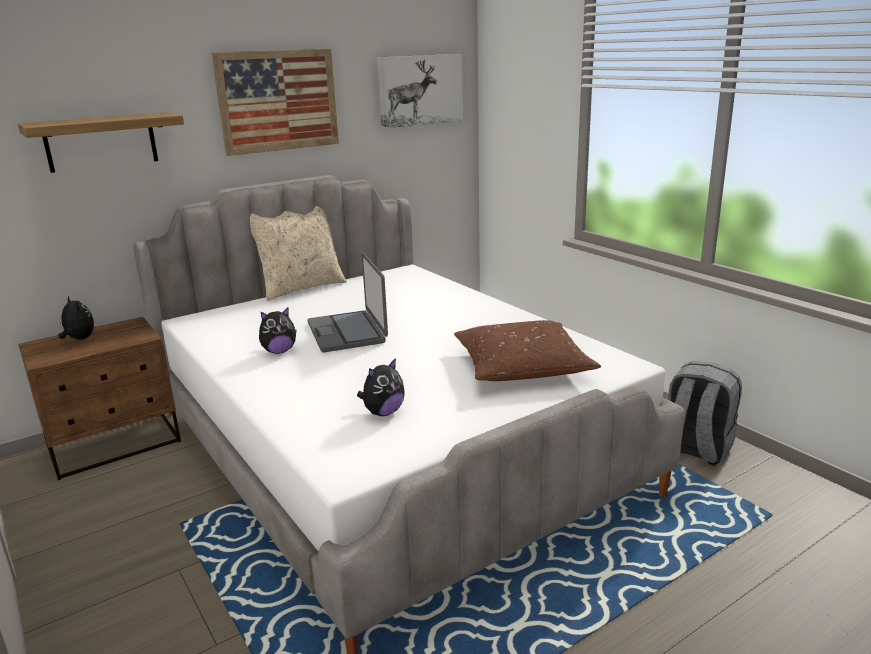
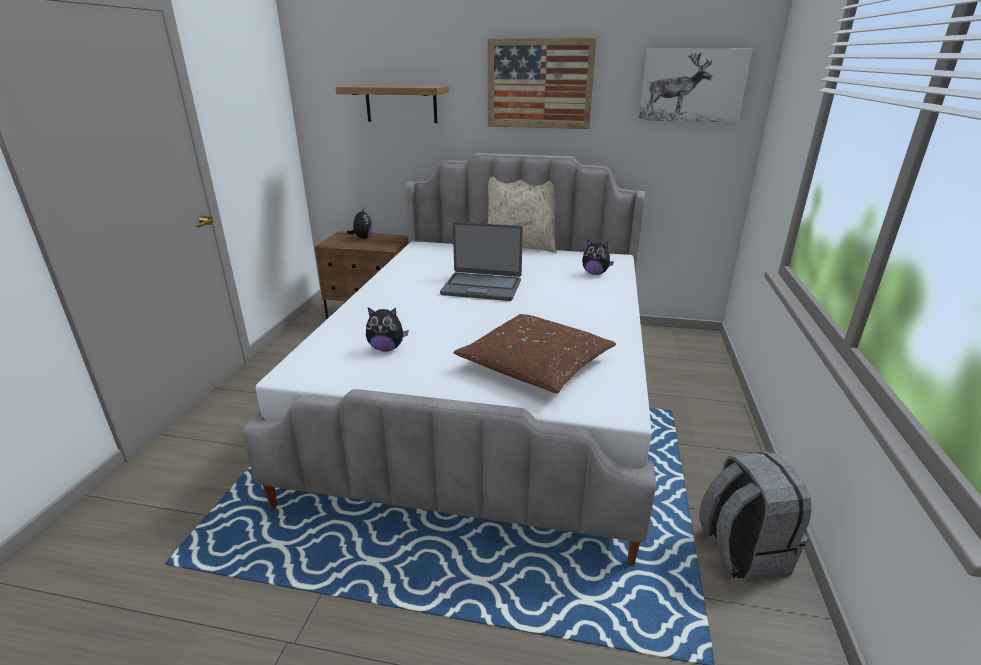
camera: 45 degrees right, 5 degrees up
(279, 351) = (422, 283): plush toy -> plush toy (595, 273)
(347, 332) = (482, 287): laptop -> laptop turned 105 degrees counterclockwise

